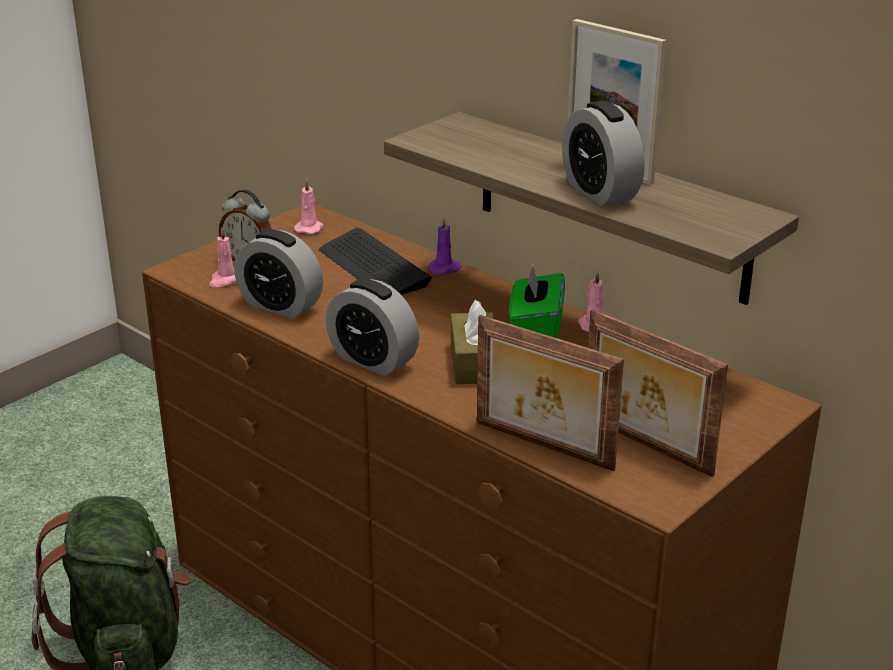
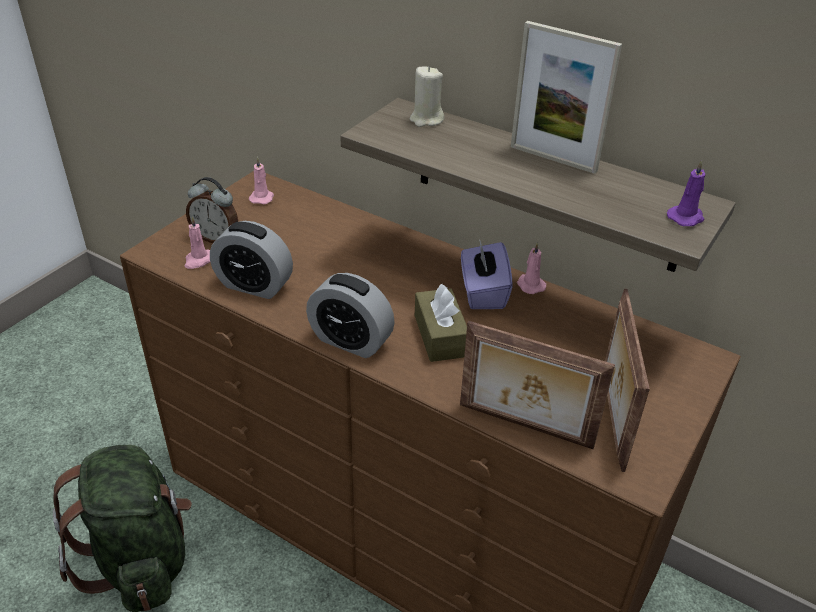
camera: 10 degrees left, 10 degrees up
(373, 266) = (327, 235): keyboard -> none
(445, 268) = (389, 233): purple candle -> purple candle (686, 217)
(482, 131) = (426, 119): none -> beige candle
(536, 328) = (483, 292): green tissue box -> purple tissue box
(599, 192) = (554, 185): alarm clock -> none
(644, 446) = (611, 417): picture frame -> picture frame turned 60 degrees clockwise

